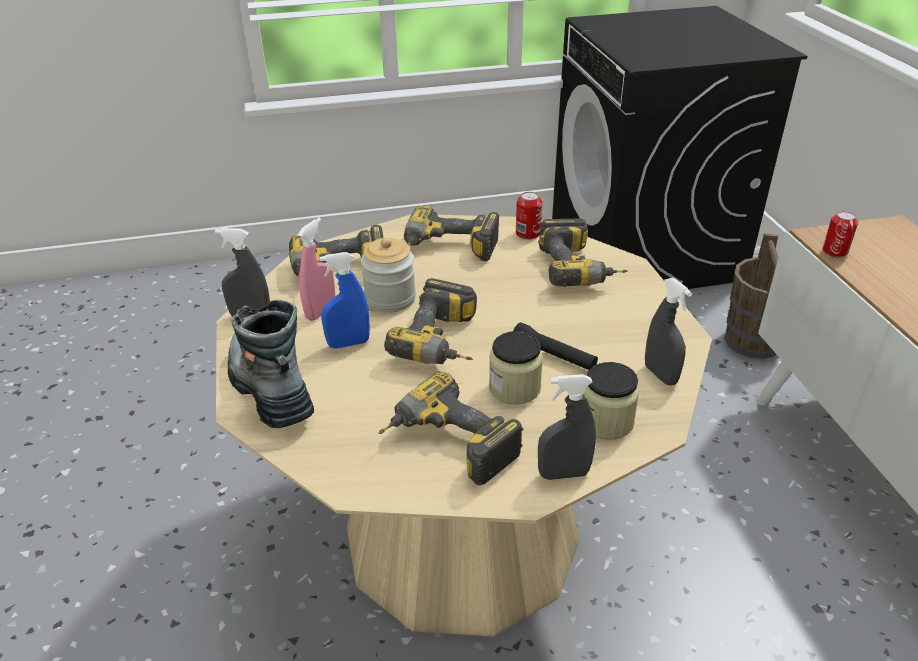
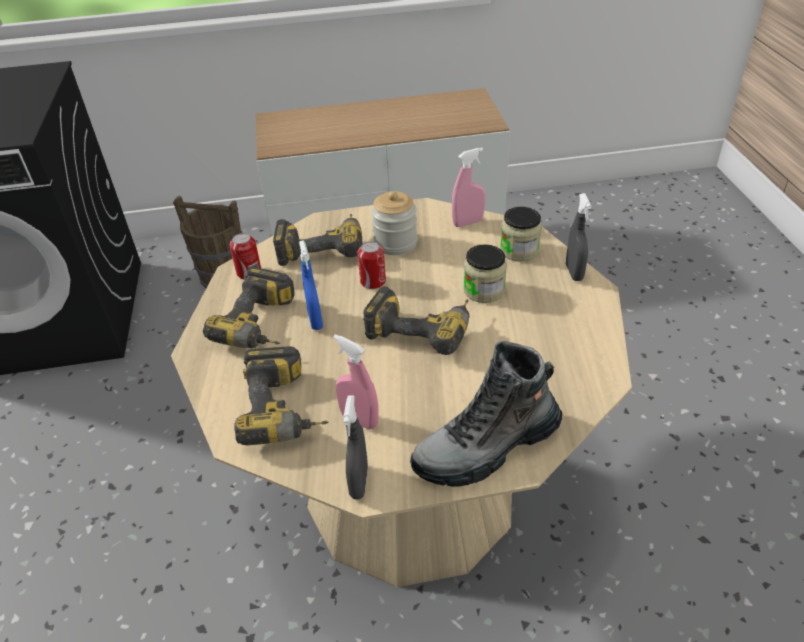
camera: 85 degrees left, 5 degrees up
(348, 343) = (418, 393): blue spray bottle -> blue spray bottle (315, 320)
(390, 299) = (344, 366): jar -> jar (395, 243)
(446, 447) = (555, 327): power drill -> none
(553, 356) = (444, 269): black flashlight -> none
(660, 375) = (468, 223): grey spray bottle -> pink spray bottle
(834, 251) = (295, 146): can -> can (373, 281)

